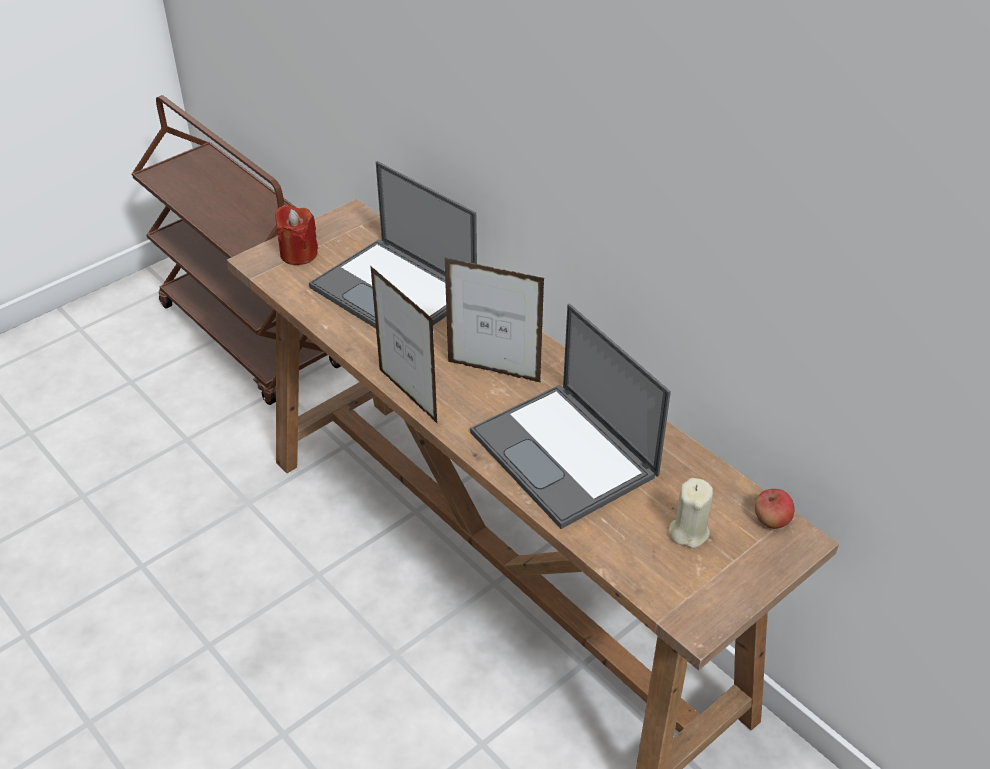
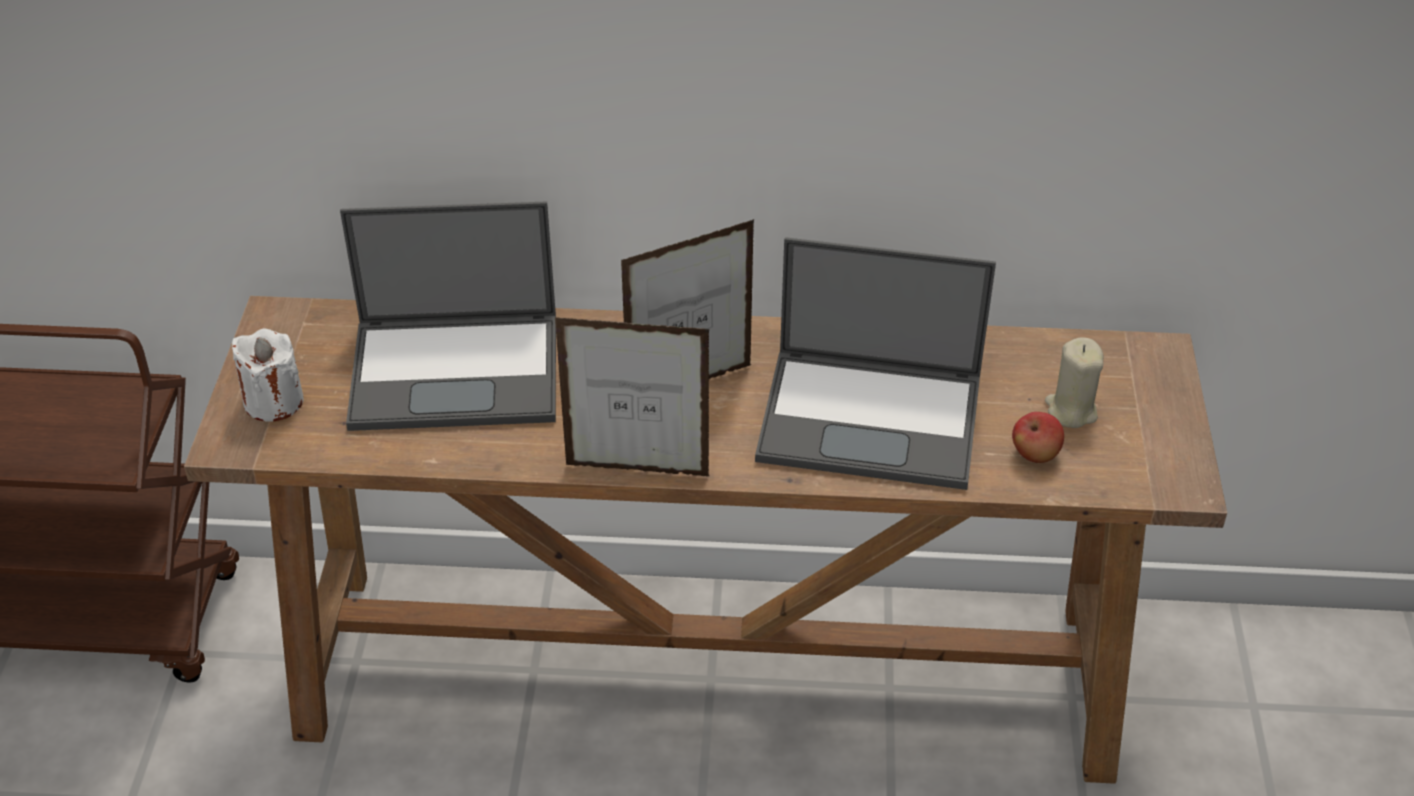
camera: 45 degrees left, 0 degrees up
(298, 254) = (273, 401): red candle -> white candle
(771, 520) = (1118, 351): apple -> apple (1035, 454)

